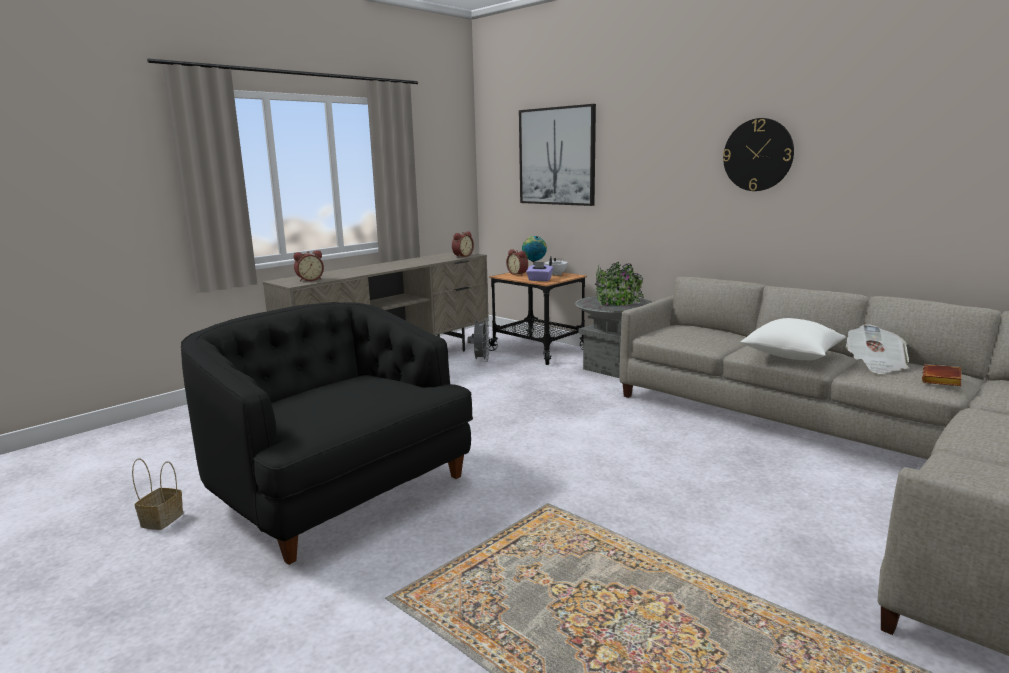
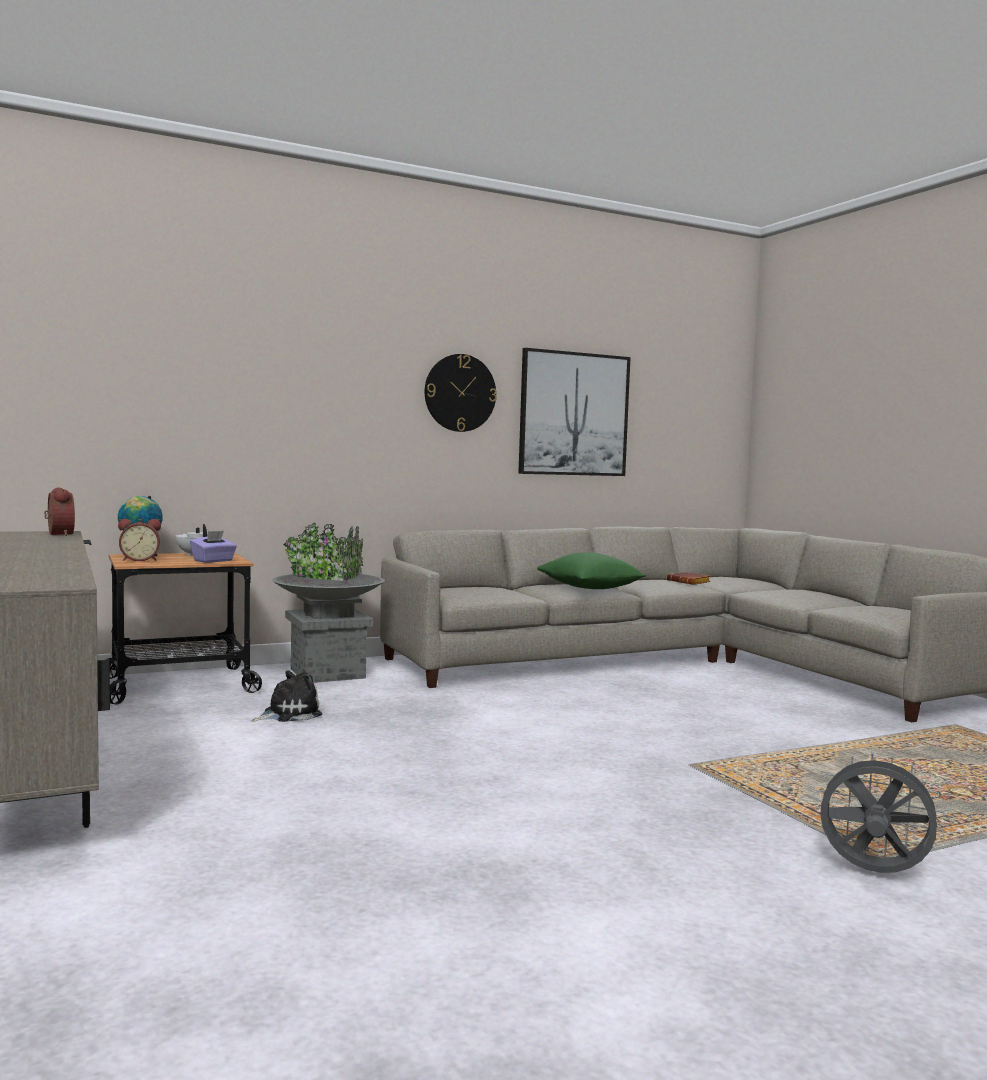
camera: 70 degrees left, 10 degrees down
(162, 519) = (596, 1037): basket -> none
(309, 280) = (42, 578): alarm clock -> none
(338, 491) = (581, 865): black armchair -> none
(481, 360) = (153, 716): grey fan -> grey fan (872, 873)
(518, 380) = (289, 714): none -> plush toy
(557, 156) = (160, 370): picture -> picture (574, 414)
(791, 356) = (590, 588): white pillow -> green pillow
(875, 365) = (641, 582): newspaper -> none

